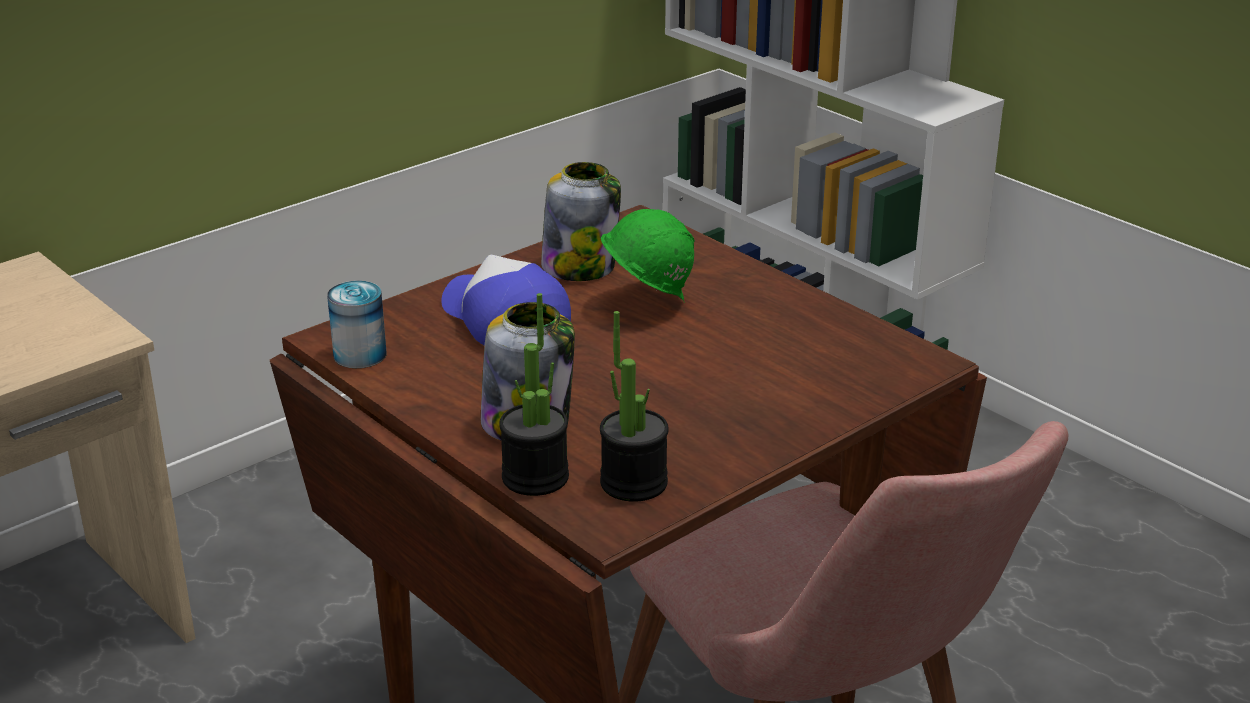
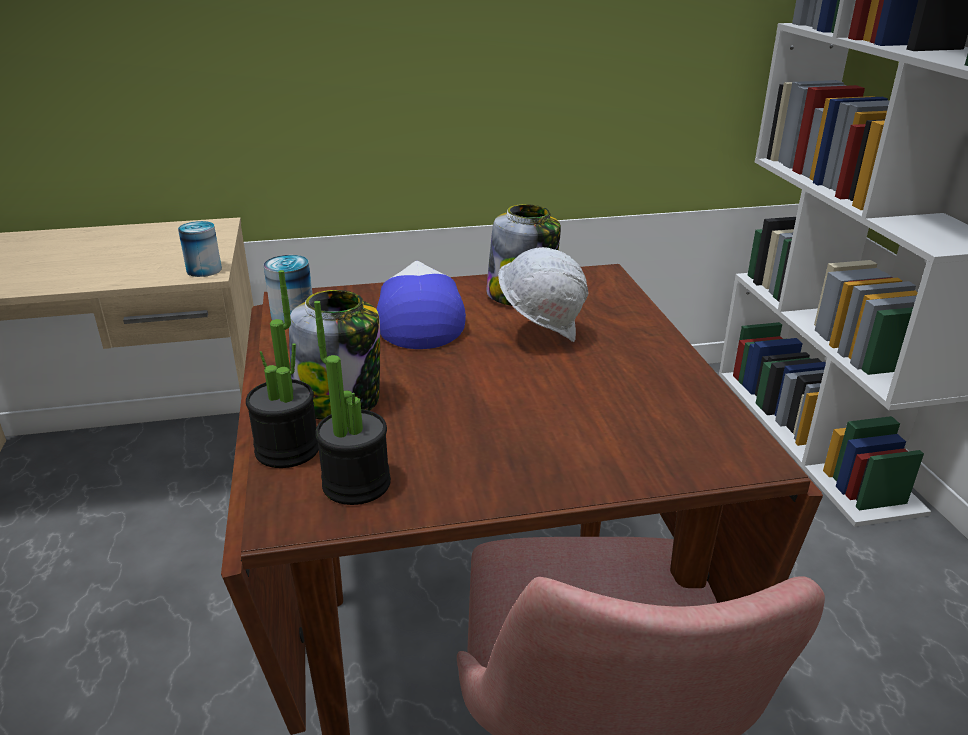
camera: 30 degrees right, 0 degrees up
(99, 336) = (204, 270): none -> can
(646, 304) = (541, 335): green hard hat -> white hard hat

